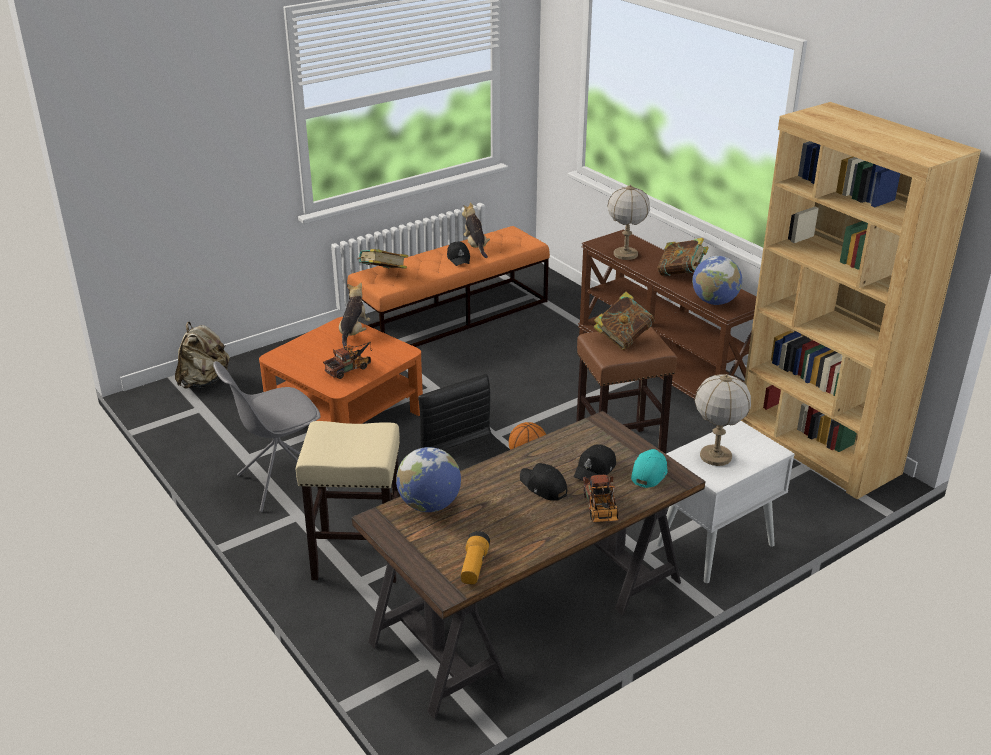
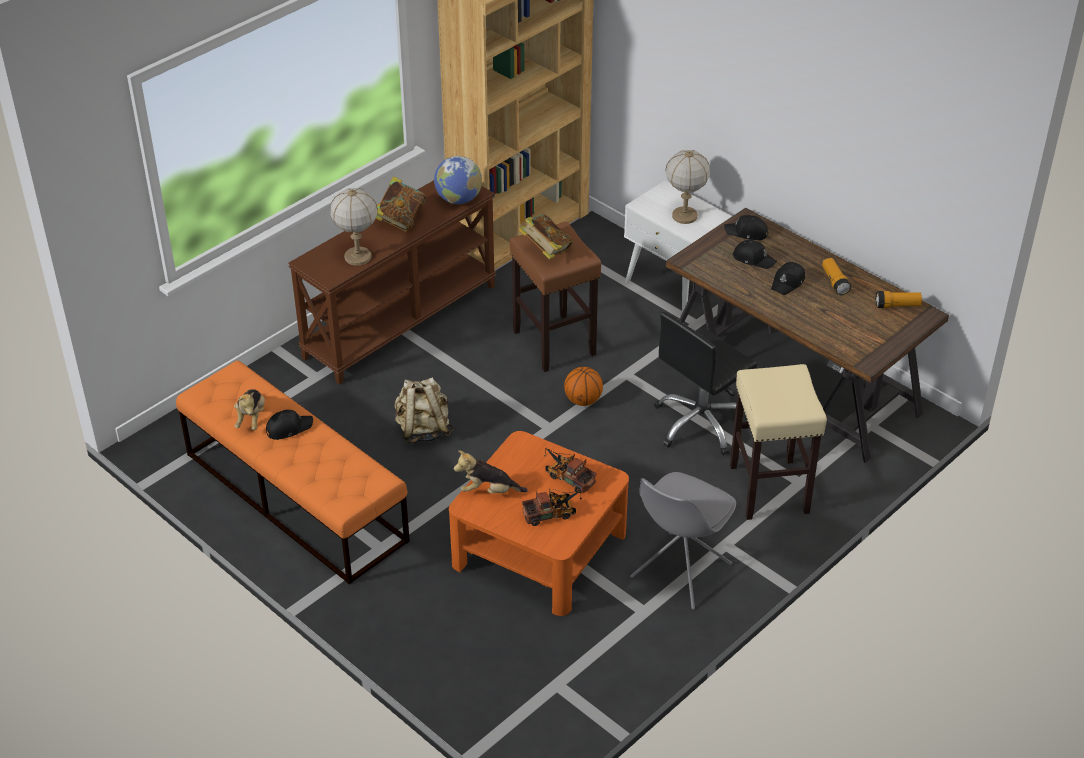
camera: 100 degrees left, 10 degrees up
(204, 382) = (496, 701): beige backpack -> beige backpack (423, 430)
(280, 483) = (679, 572): grey chair -> grey chair turned 75 degrees clockwise
(383, 274) = (343, 488): book -> none
(429, 505) = (838, 337): globe -> none
(476, 247) = (251, 418): plush toy -> plush toy turned 60 degrees counterclockwise
(535, 523) = (834, 282): none -> flashlight
(600, 510) = (804, 253): toy truck -> toy truck (552, 514)
(649, 472) = (746, 233): turquoise cap -> black cap

